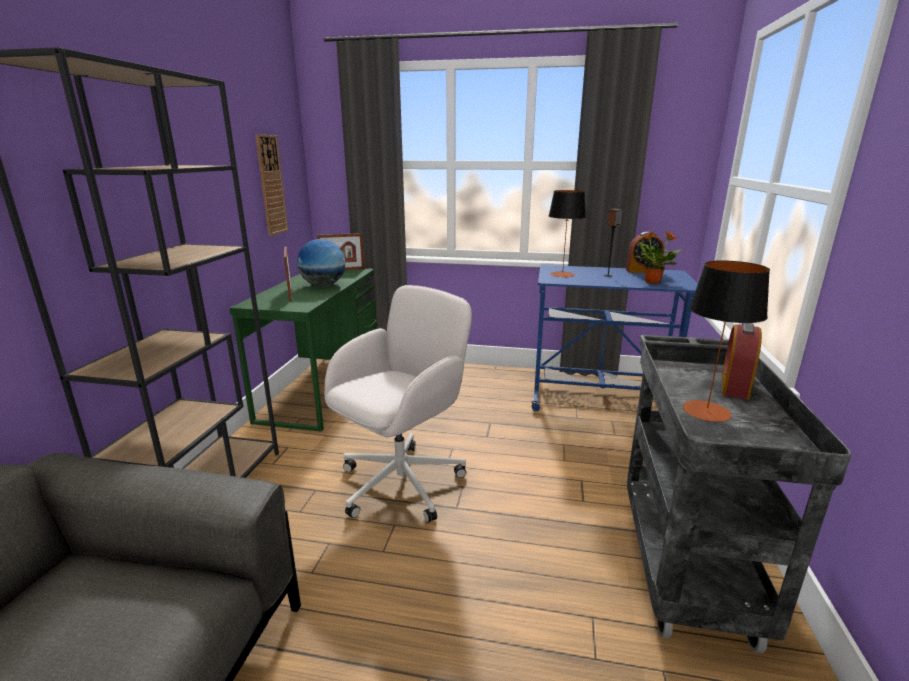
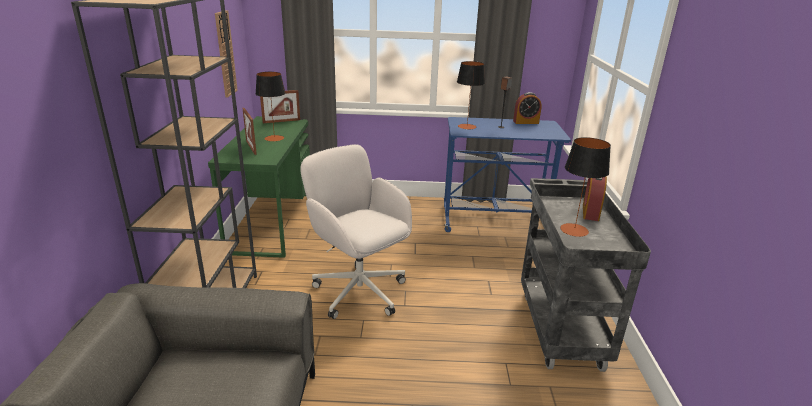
camera: 10 degrees left, 5 degrees up
(323, 285) = (274, 138): globe -> table lamp
(401, 484) = (360, 292): white office chair -> white office chair turned 75 degrees counterclockwise
(651, 281) = (533, 132): potted plant -> none

